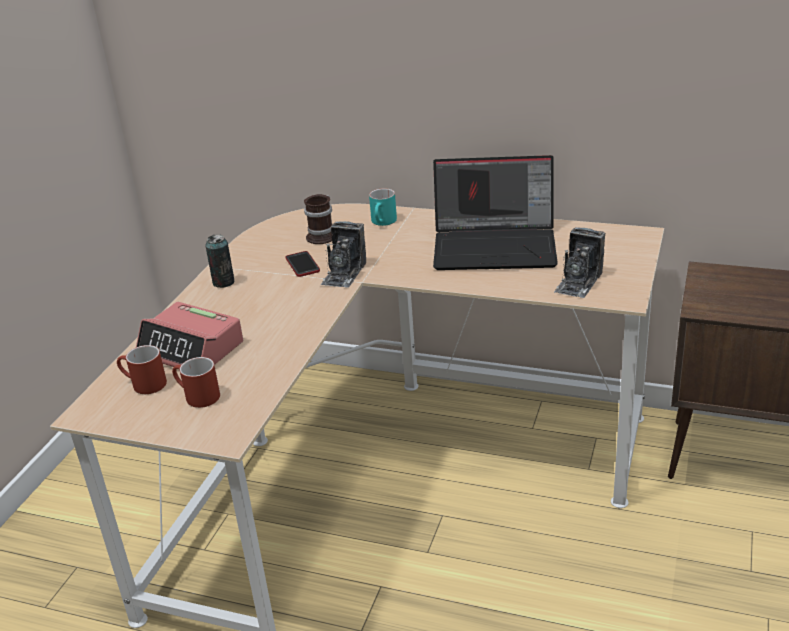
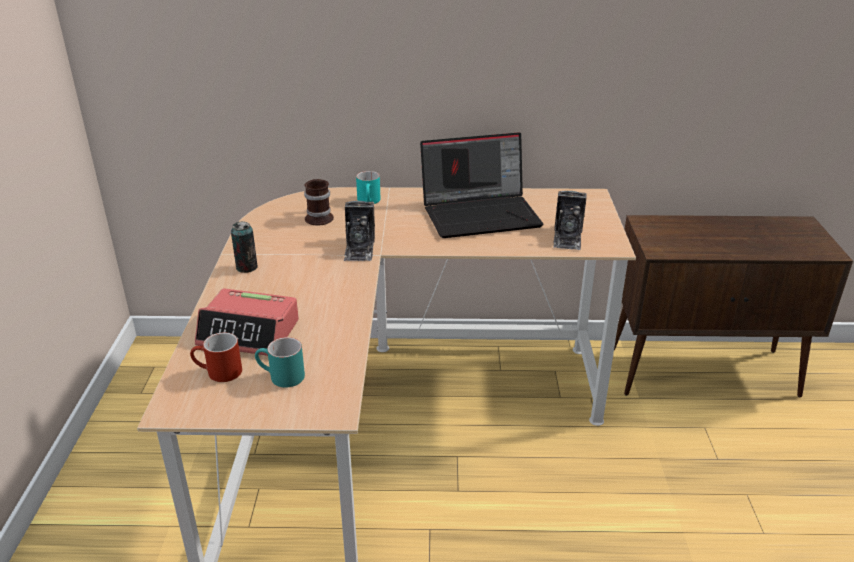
camera: 20 degrees left, 0 degrees up
(196, 397) = (280, 377): red mug -> turquoise mug
(302, 265) = (315, 244): phone -> none

